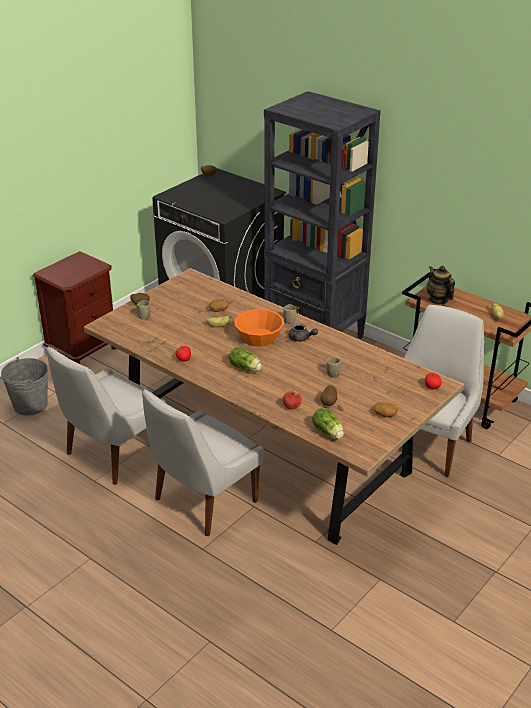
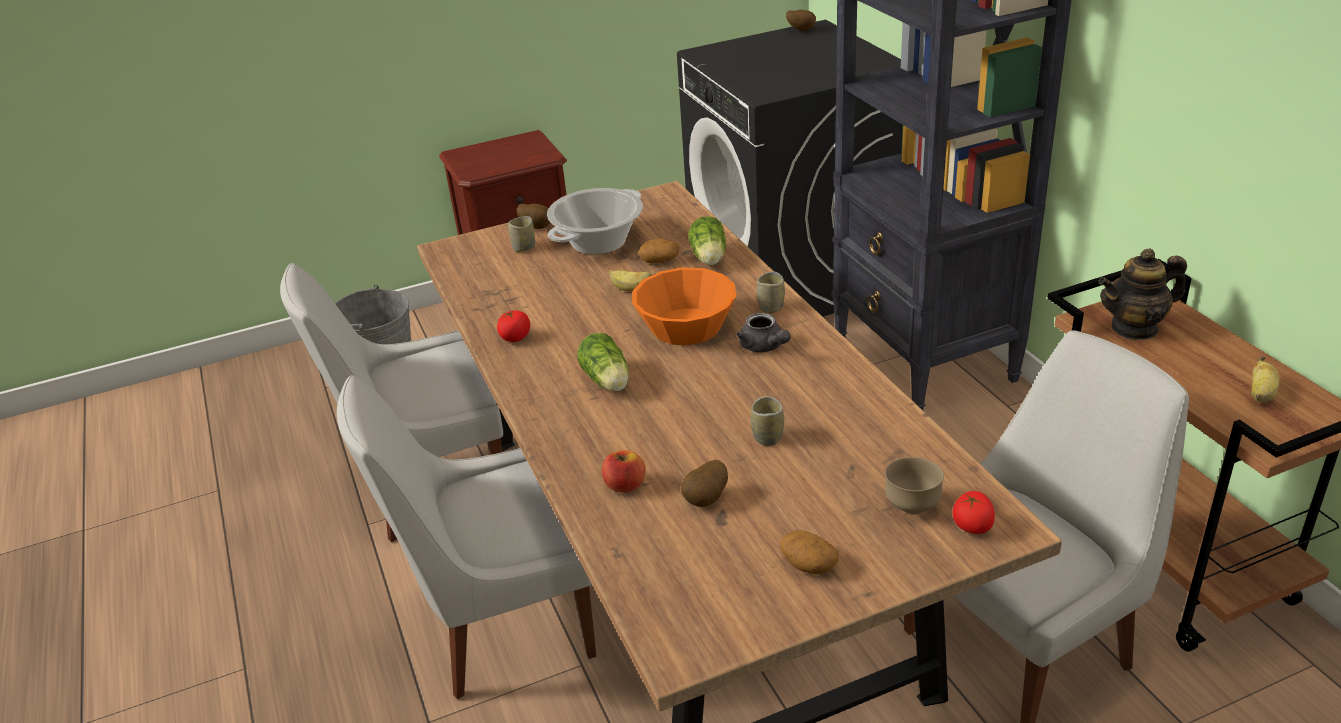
camera: 30 degrees right, 0 degrees up
(181, 306) = (599, 242): none -> cooking pot
(328, 433) = (648, 571): lettuce -> lettuce (709, 258)
(406, 385) = (912, 506): none -> brown bowl
(438, 300) = (1134, 328): teapot -> teapot turned 105 degrees counterclockwise

